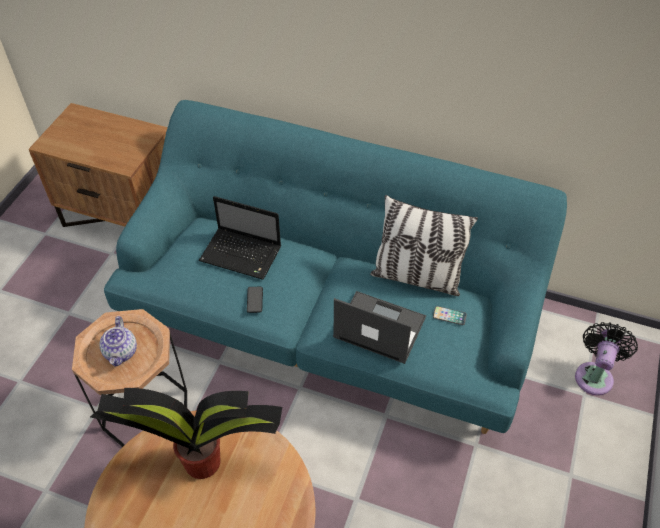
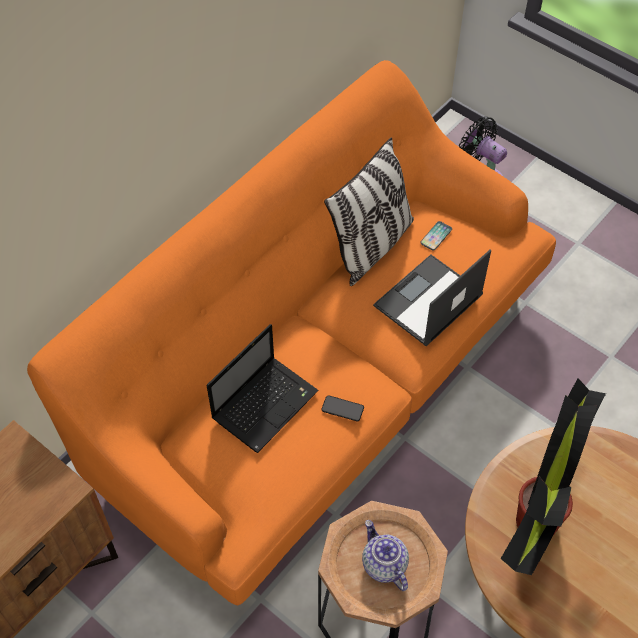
camera: 70 degrees left, 5 degrees up
(121, 352) = (383, 564): teapot -> teapot turned 135 degrees counterclockwise
(330, 317) = (319, 378): turquoise sofa -> orange sofa

